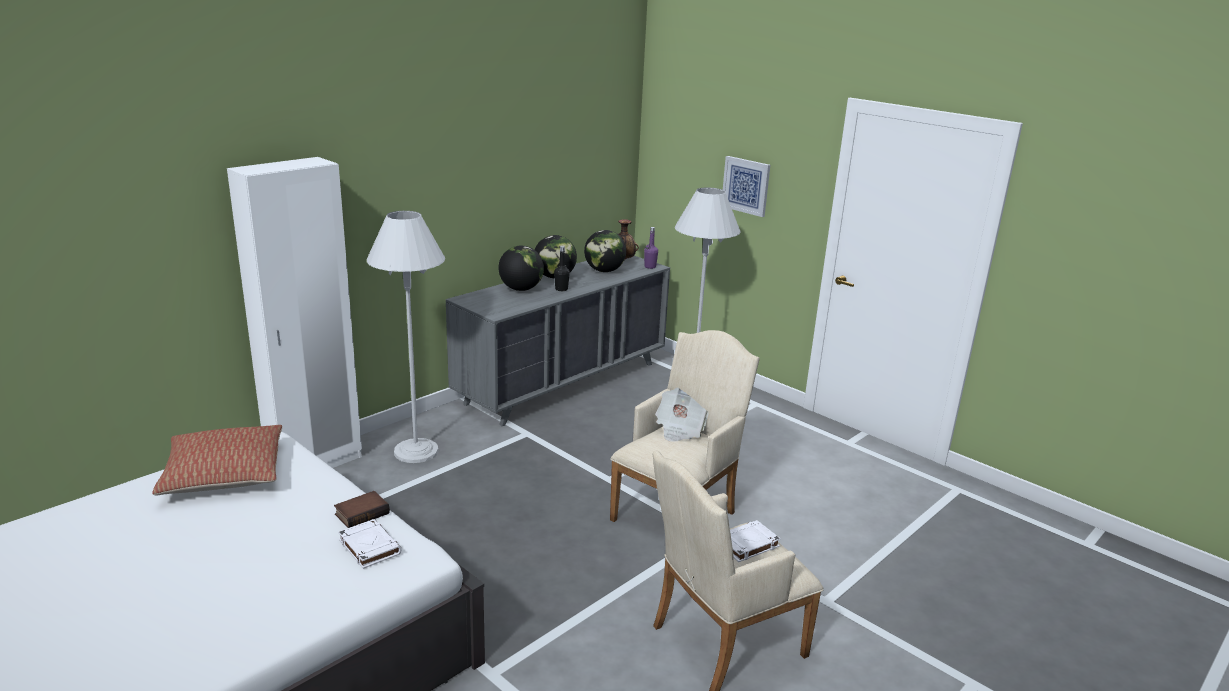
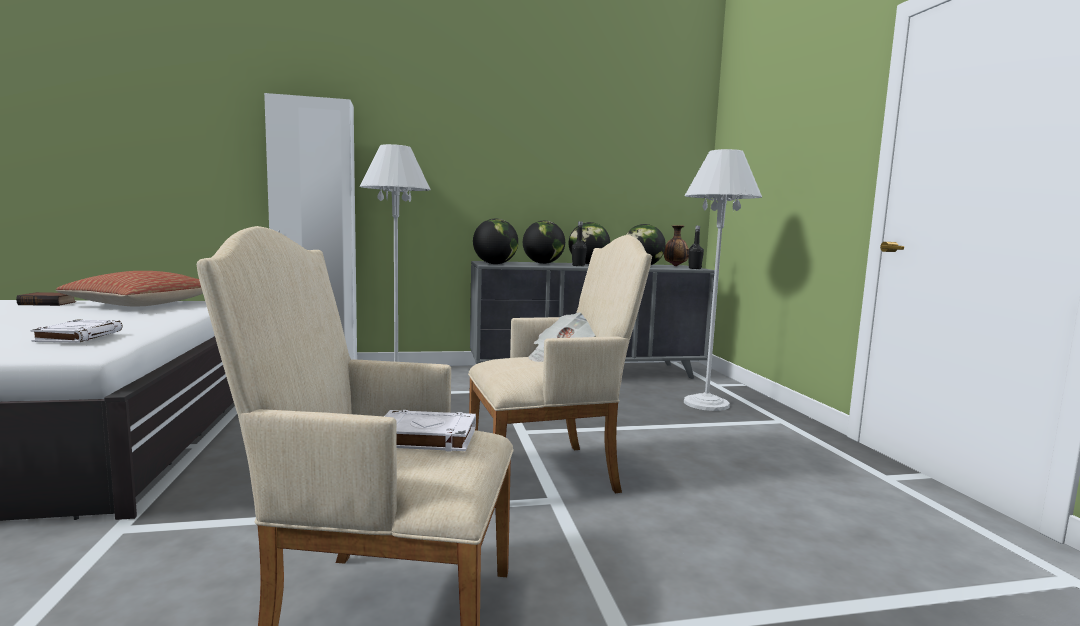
camera: 35 degrees right, 15 degrees down
(362, 513) = (143, 327): book -> book (49, 303)
(494, 308) = (495, 264): none -> globe
(650, 267) = (694, 268): purple bottle -> black bottle
(746, 186) = (793, 166): picture -> none

